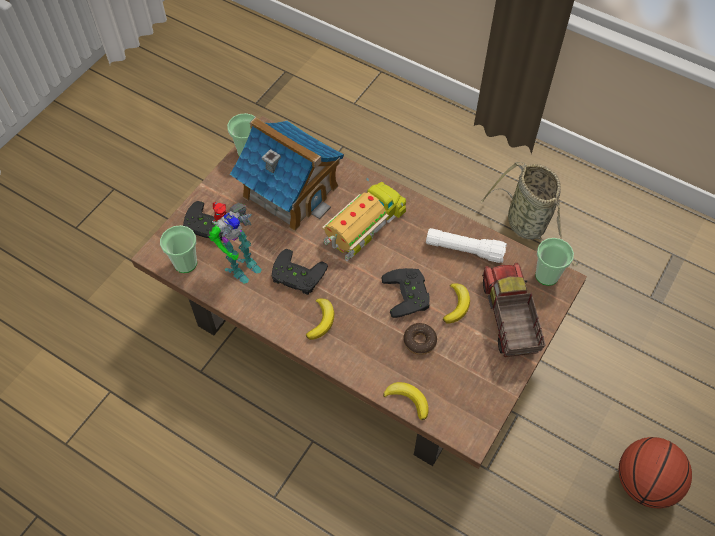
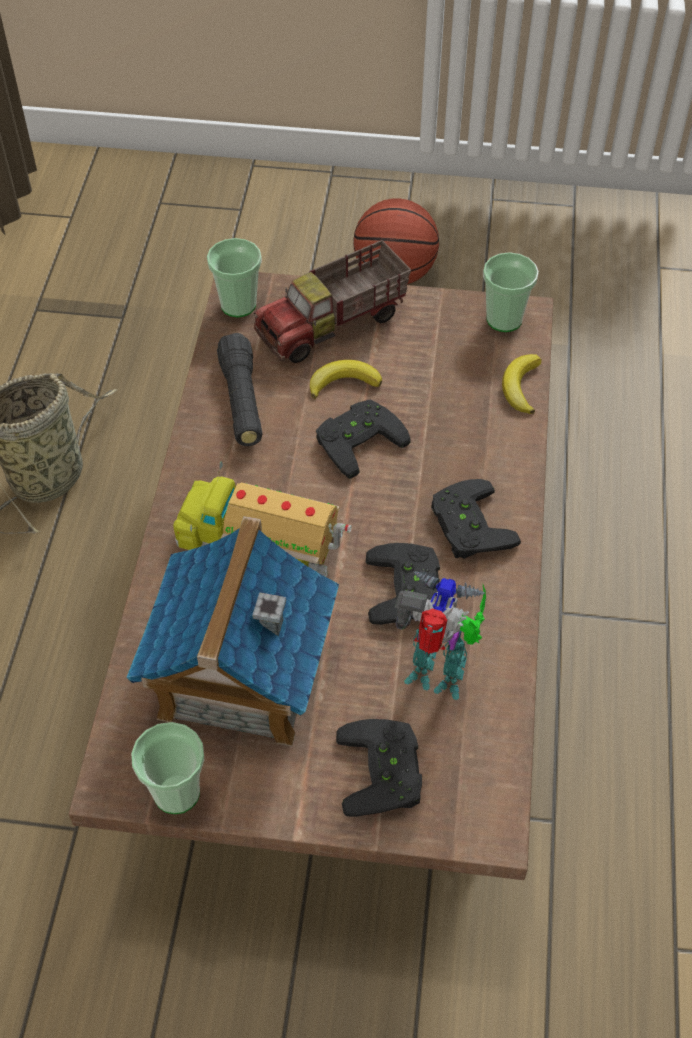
camera: 115 degrees left, 5 degrees down
(185, 263) = (481, 768): cup -> cup (504, 319)
(321, 320) = (466, 526): banana -> black game controller
(419, 341) = (426, 403): donut -> none
(464, 250) = (242, 401): white flashlight -> black flashlight

